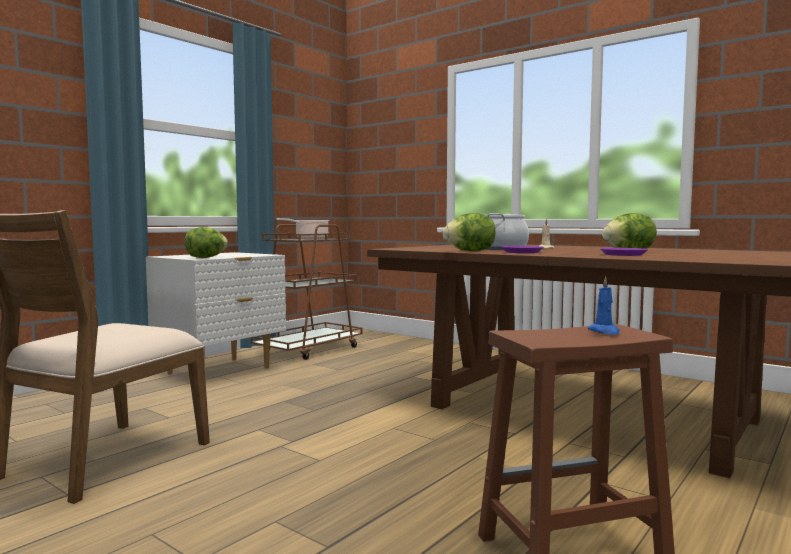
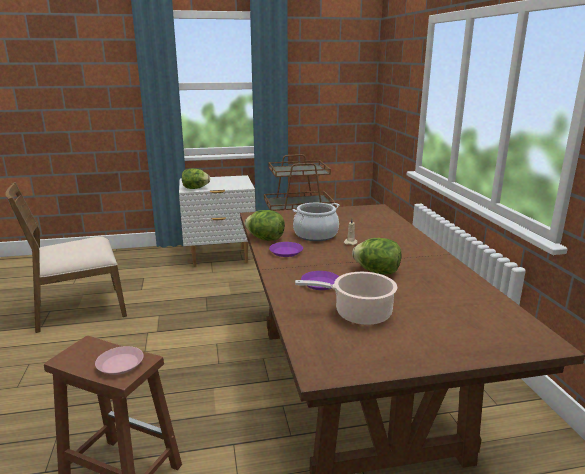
camera: 40 degrees right, 15 degrees up
(310, 238) = (304, 168): cooking pot -> cooking pot (359, 314)
(604, 331) = (120, 364): blue candle -> pink plate

